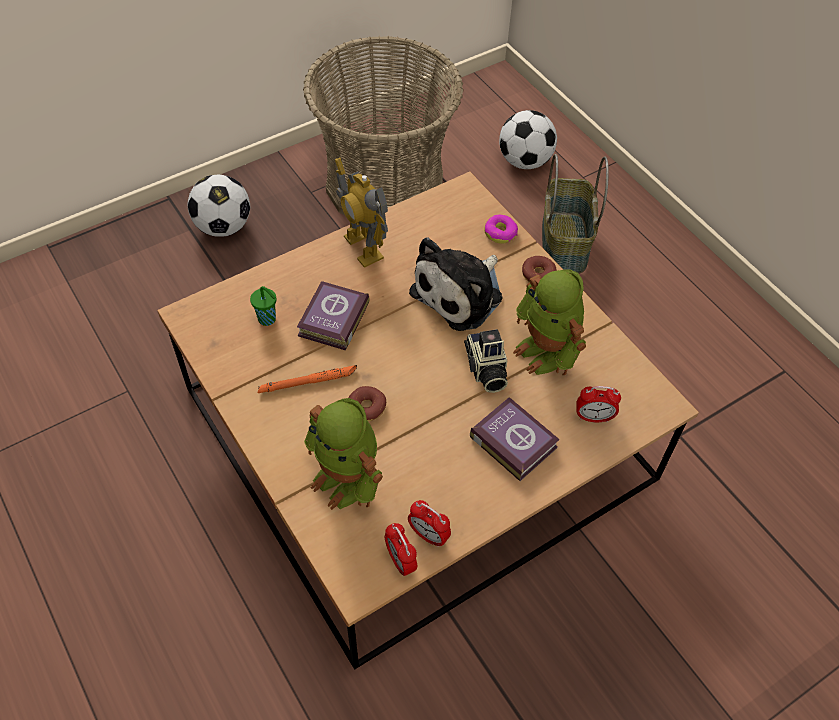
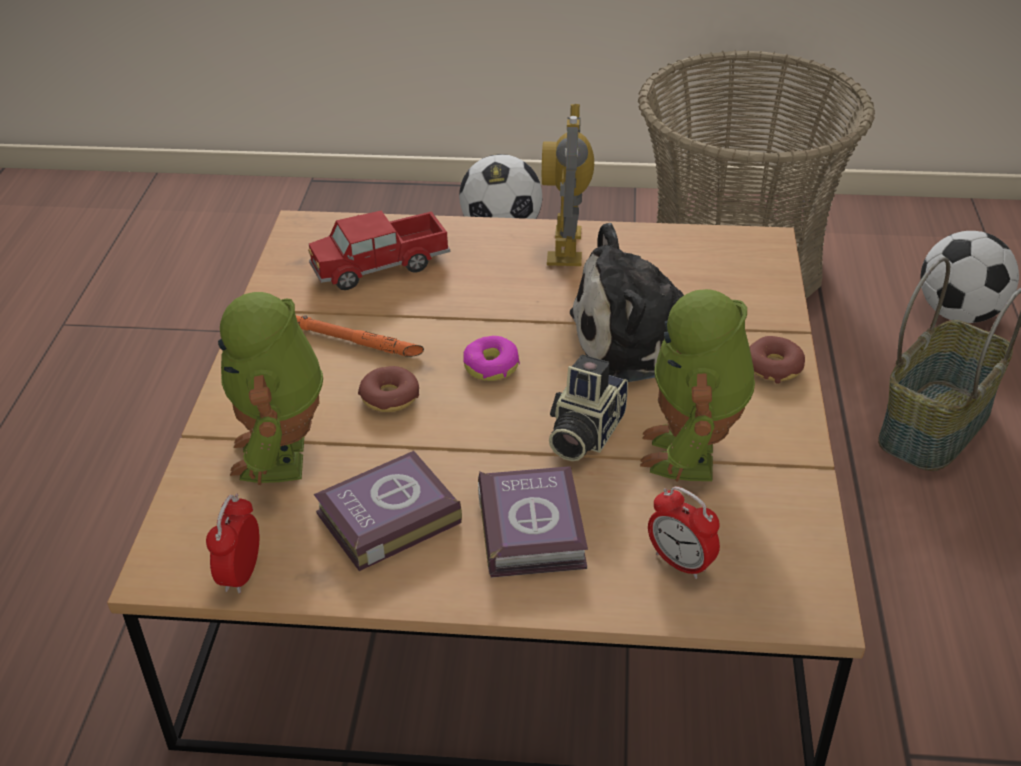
camera: 40 degrees right, 15 degrees down
(268, 319) = (380, 266): green cup -> toy truck
(332, 320) = (449, 297): book -> book (384, 518)
(428, 535) = (306, 567): alarm clock -> none
(500, 233) = (766, 303): donut -> donut (491, 366)

